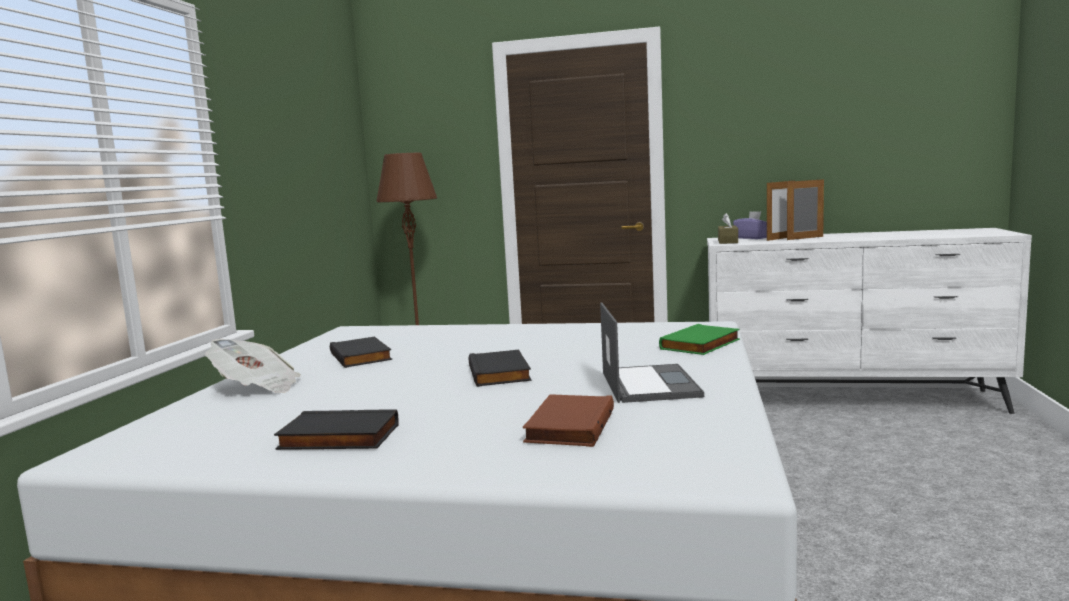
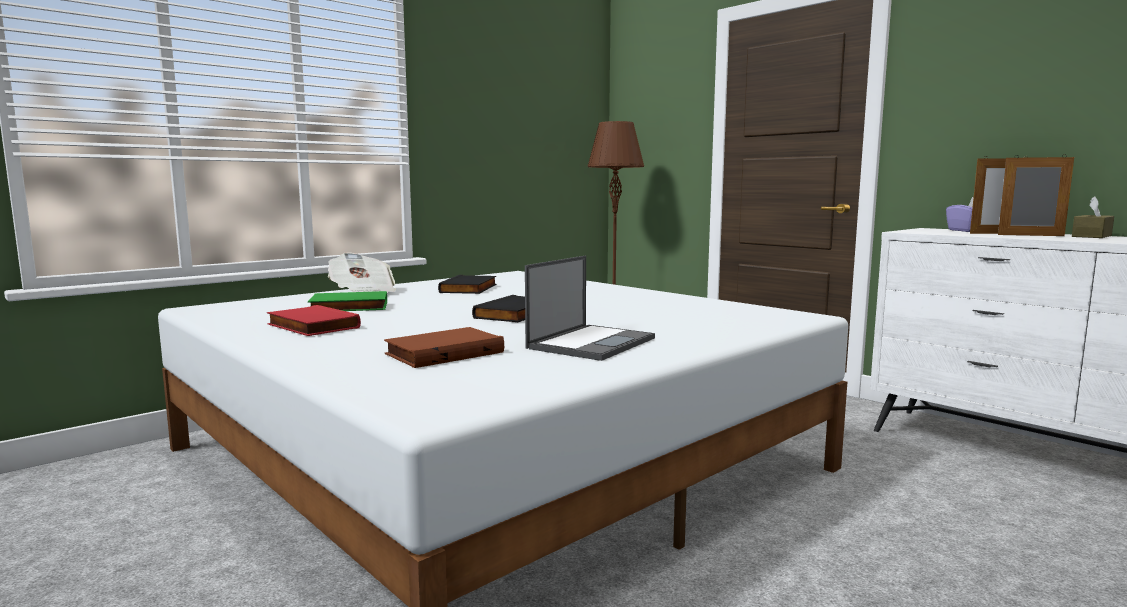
camera: 35 degrees right, 0 degrees up
(337, 438) = (311, 326): black book -> red book
(701, 345) = (739, 327): green book -> green book (348, 307)
(727, 241) = (920, 231): brown tissue box -> brown tissue box (1091, 236)

